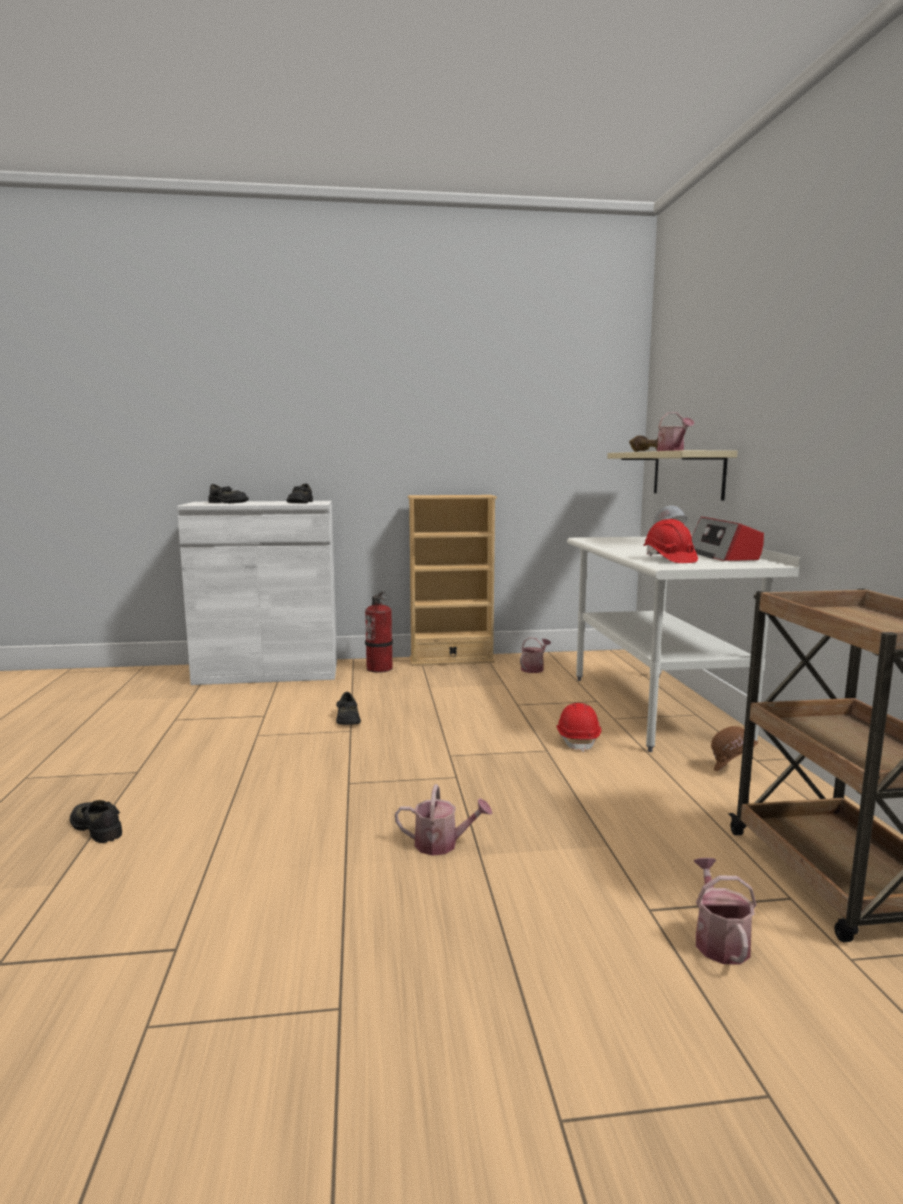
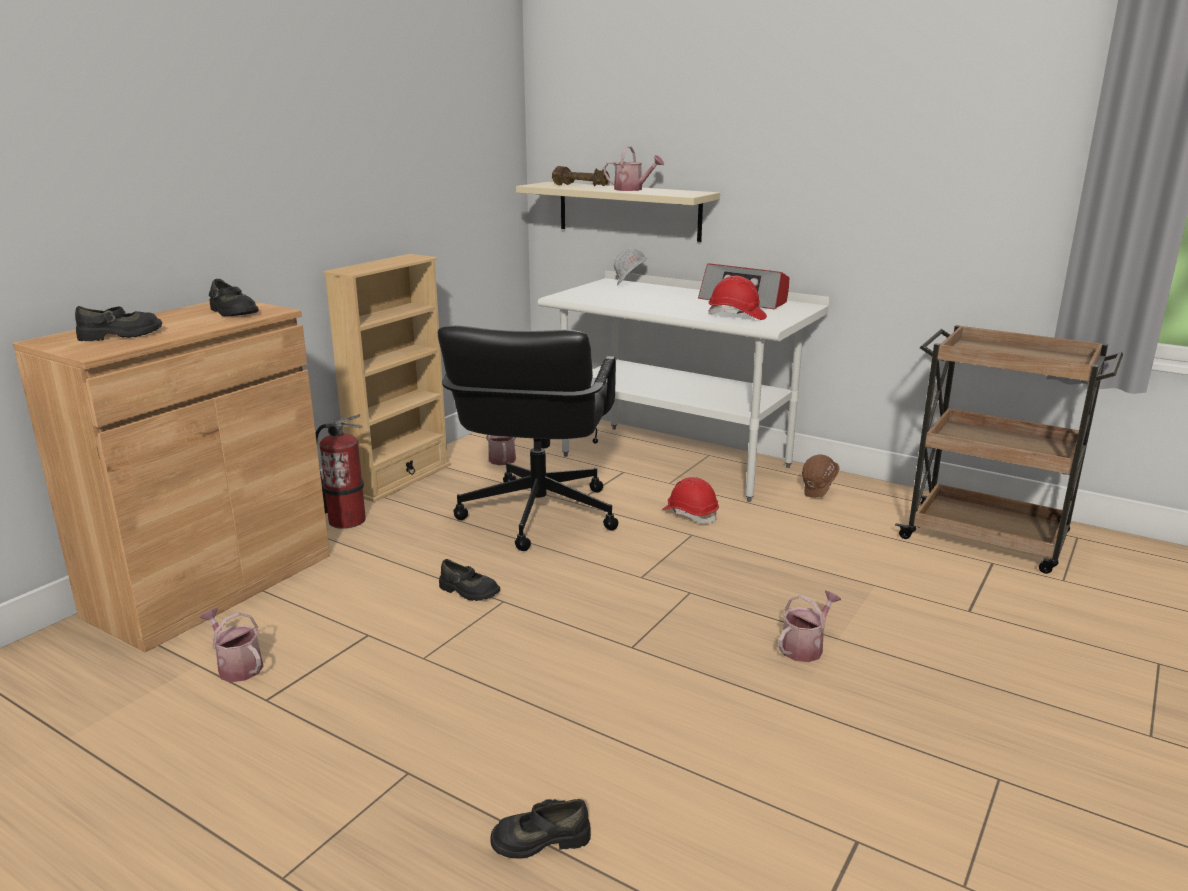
camera: 50 degrees left, 10 degrees up
(268, 672) = (212, 584): white cabinet -> brown cabinet
(477, 702) = (537, 515): none -> black office chair
(718, 940) = (1019, 606): watering can -> watering can (237, 666)

